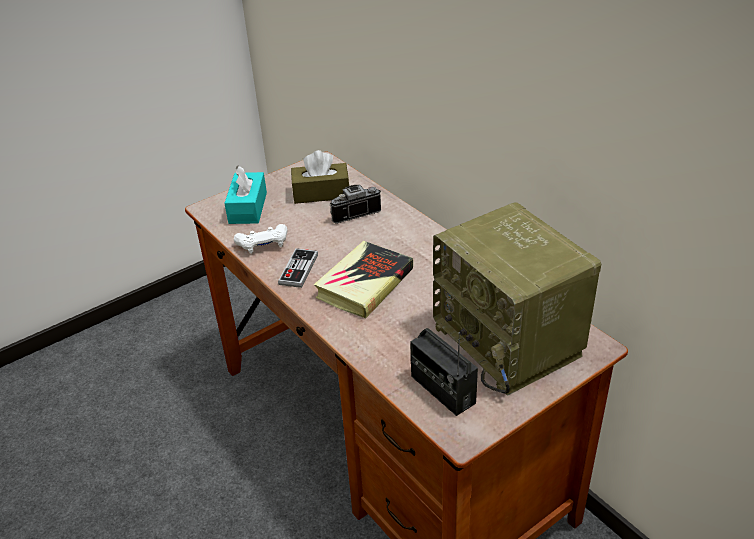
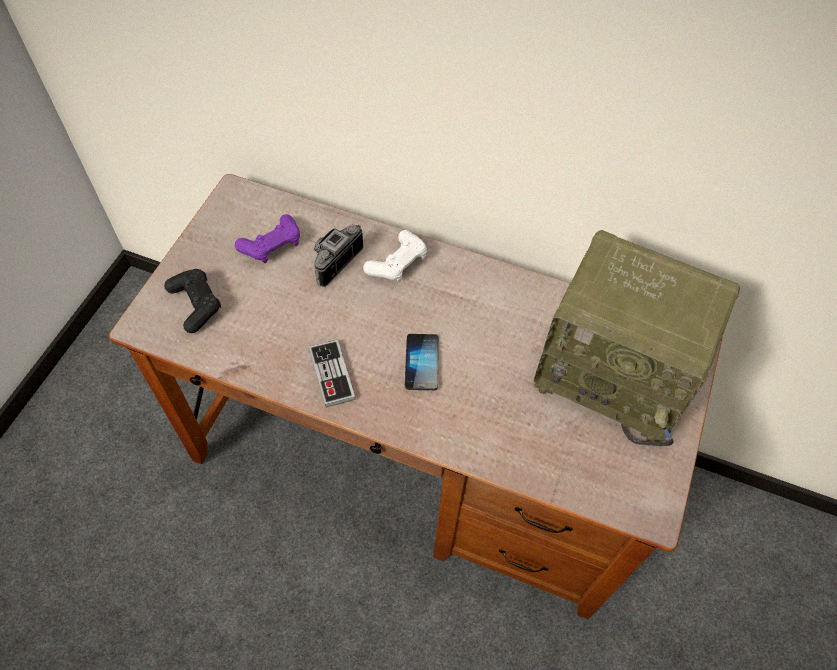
camera: 35 degrees left, 20 degrees up
(248, 208) = (196, 304): turquoise tissue box -> black game controller
(263, 245) = (261, 355): white game controller -> white game controller (397, 263)
(321, 193) = (272, 245): brown tissue box -> purple game controller
(364, 284) = (421, 362): book -> phone
(442, 390) = (598, 467): radio -> none

